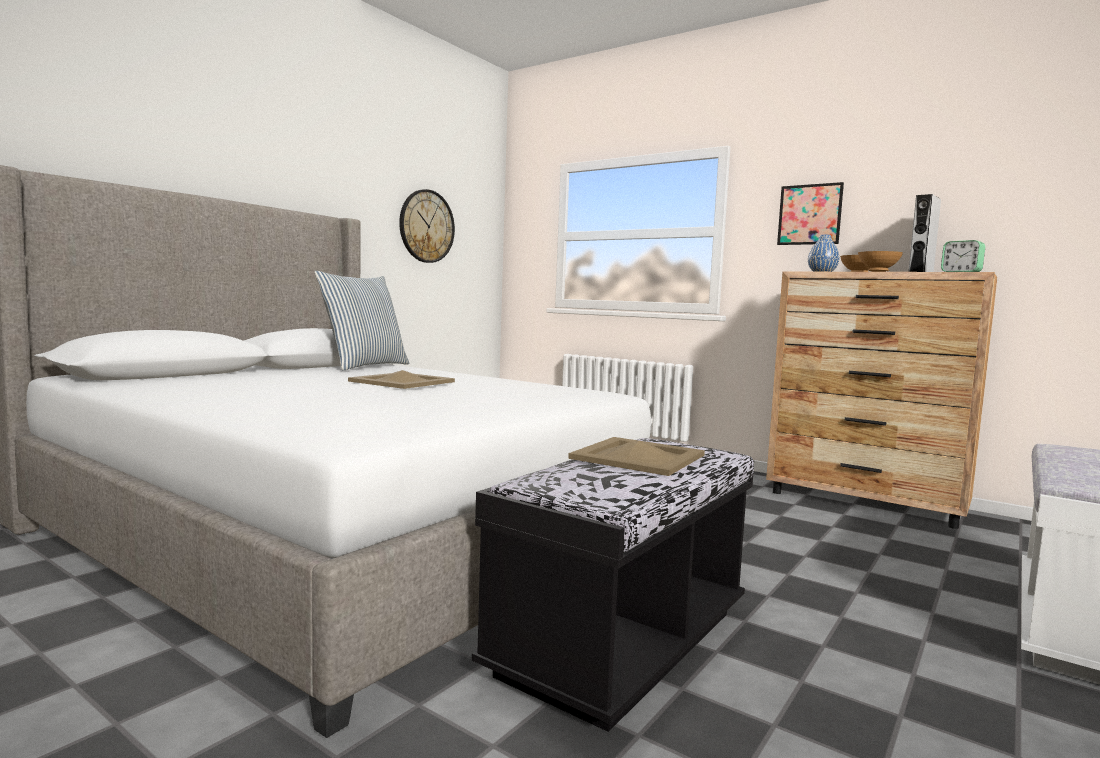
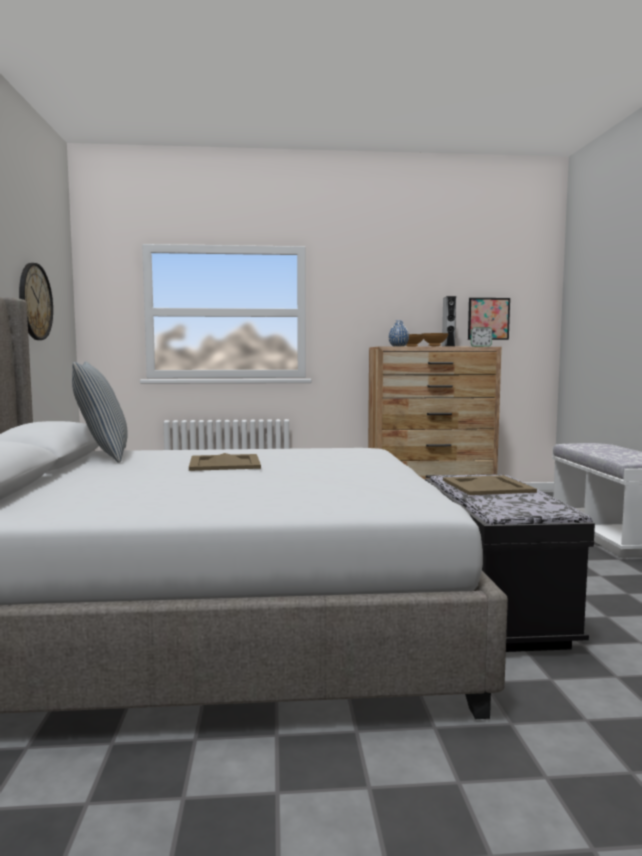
camera: 40 degrees left, 0 degrees up
(809, 214) = (369, 303): picture -> picture (488, 319)

